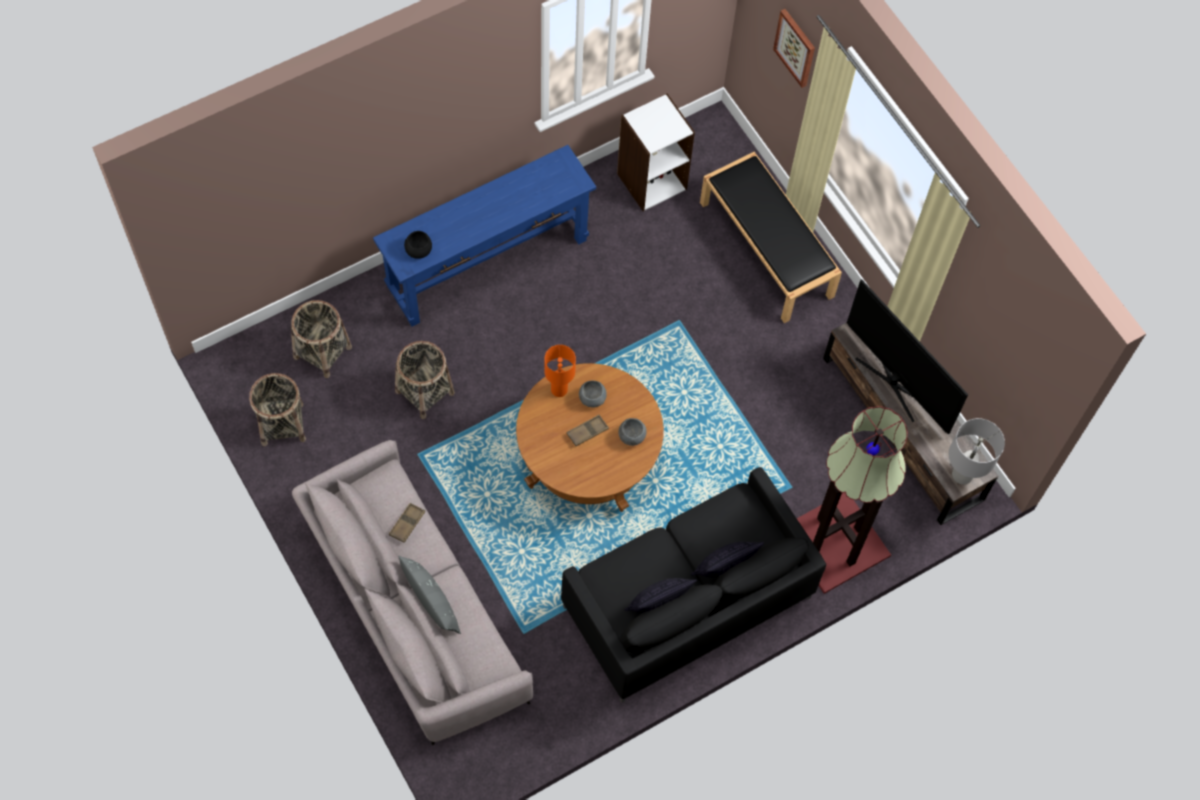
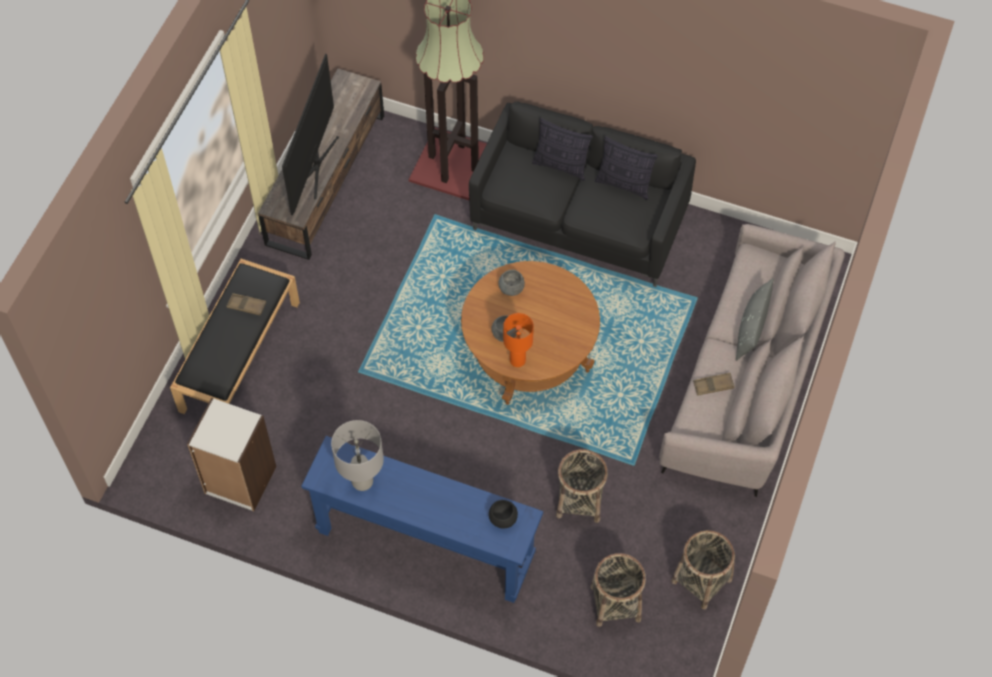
camera: 125 degrees left, 5 degrees down
(587, 432) = (534, 318): brown tray -> brown tray (246, 306)
(795, 47) = (114, 291): picture -> none
(962, 475) = (355, 87): grey table lamp -> grey table lamp (362, 482)

